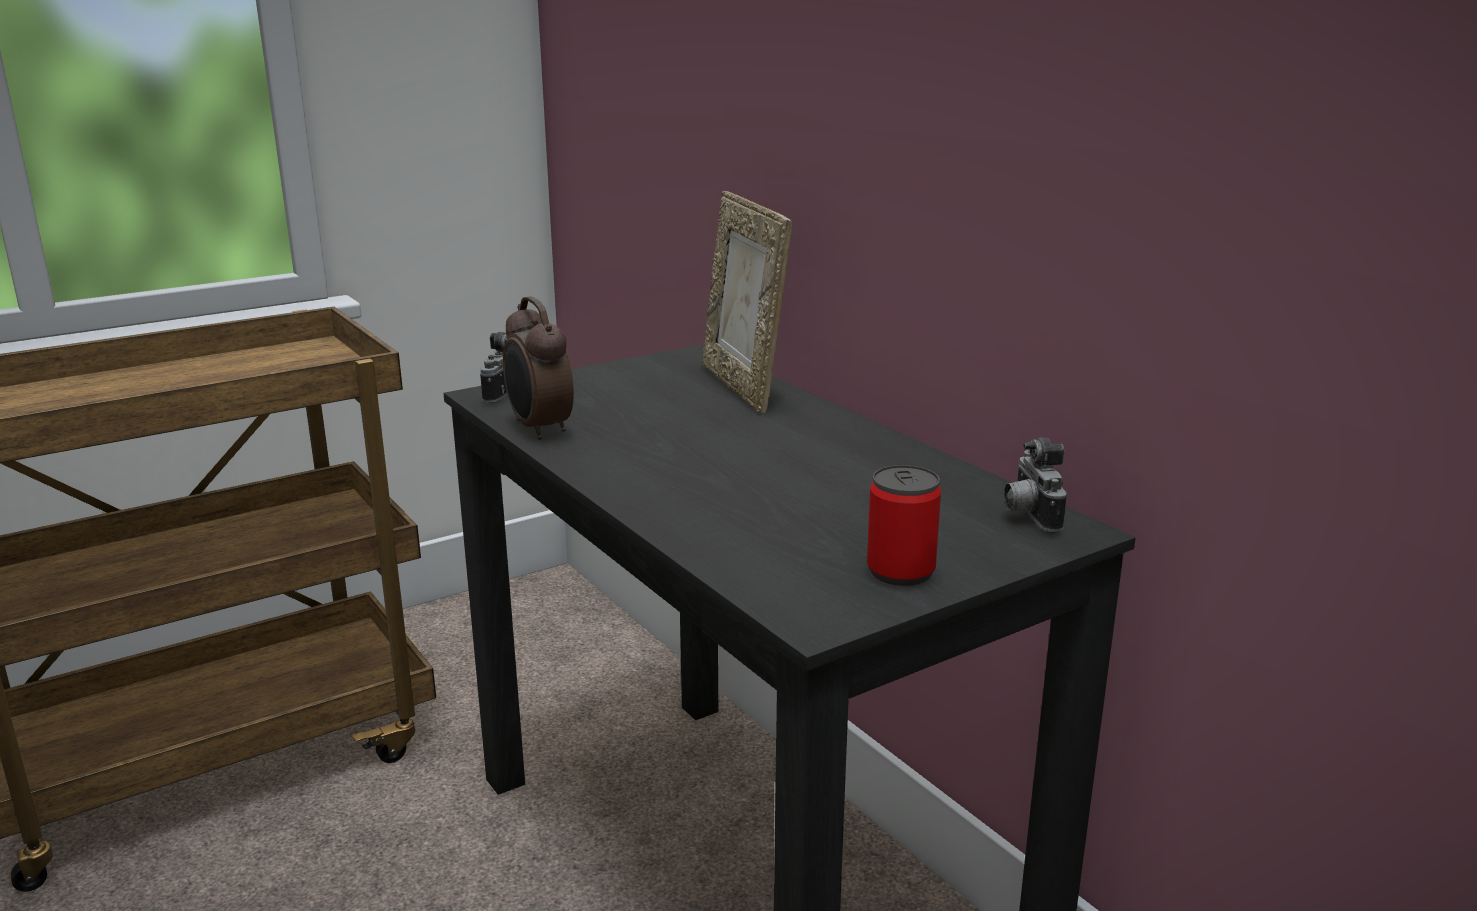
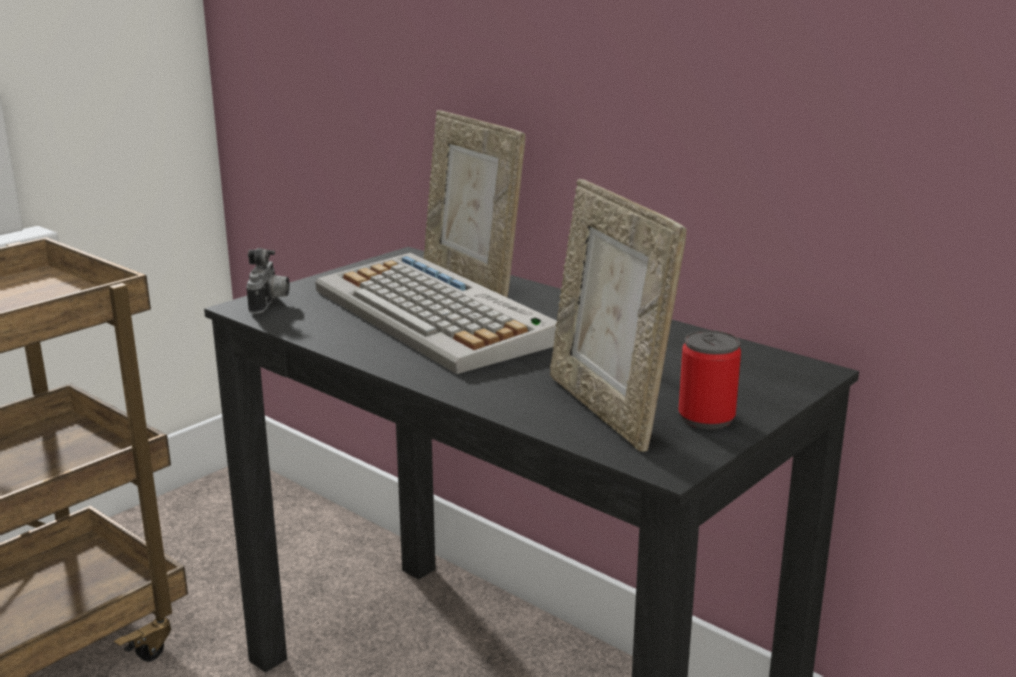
camera: 15 degrees left, 0 degrees up
(539, 429) = (319, 332): alarm clock -> none
(675, 422) = (436, 316): none -> keyboard
(790, 548) = (607, 409): none -> picture frame
(1028, 516) = (771, 363): camera -> none

